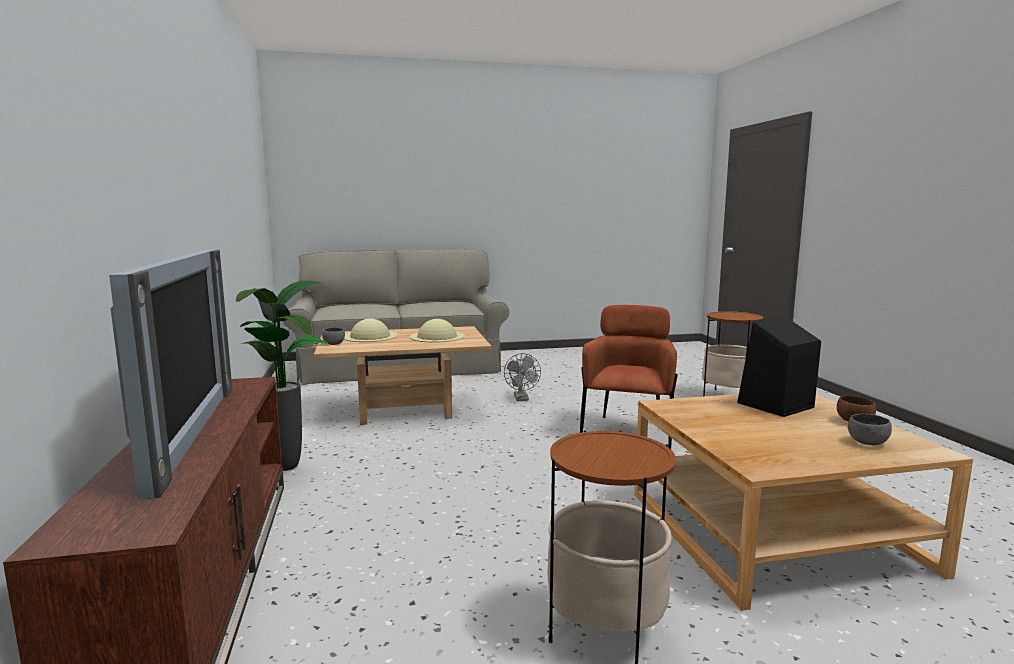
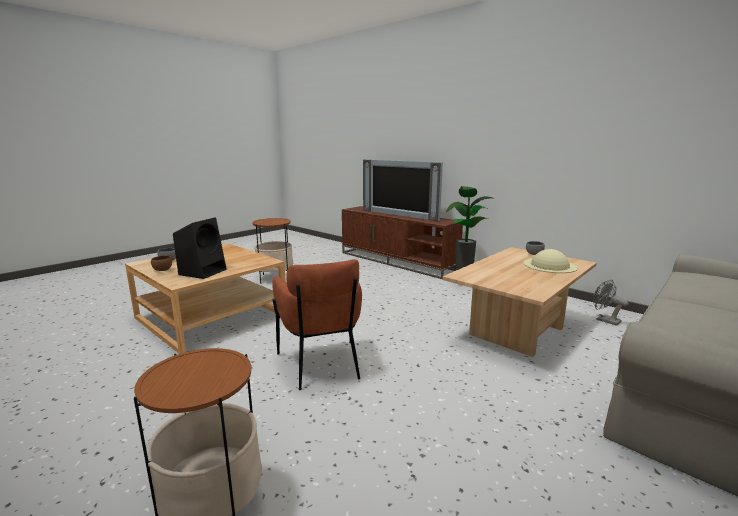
camera: 145 degrees right, 5 degrees up
(437, 336) = (510, 276): beige hat -> none
(522, 399) = (469, 381): grey fan -> grey fan (604, 320)

